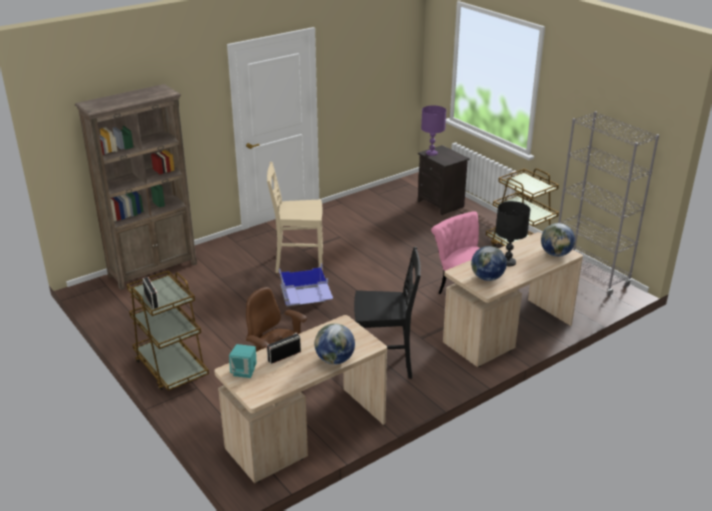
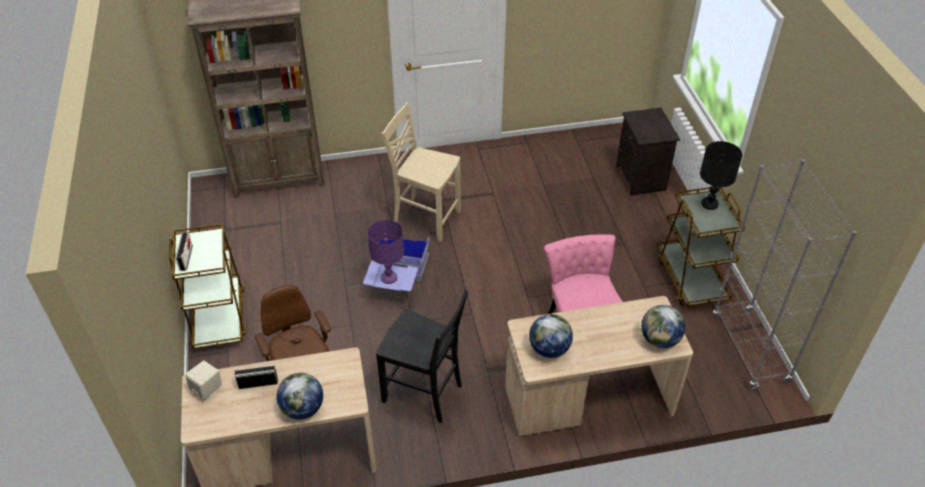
camera: 25 degrees right, 15 degrees up
(244, 372) = (207, 389): turquoise speaker -> beige speaker
(432, 153) = (638, 118): purple table lamp -> purple table lamp (389, 277)
(508, 262) = (592, 333): black table lamp -> black table lamp (710, 204)

